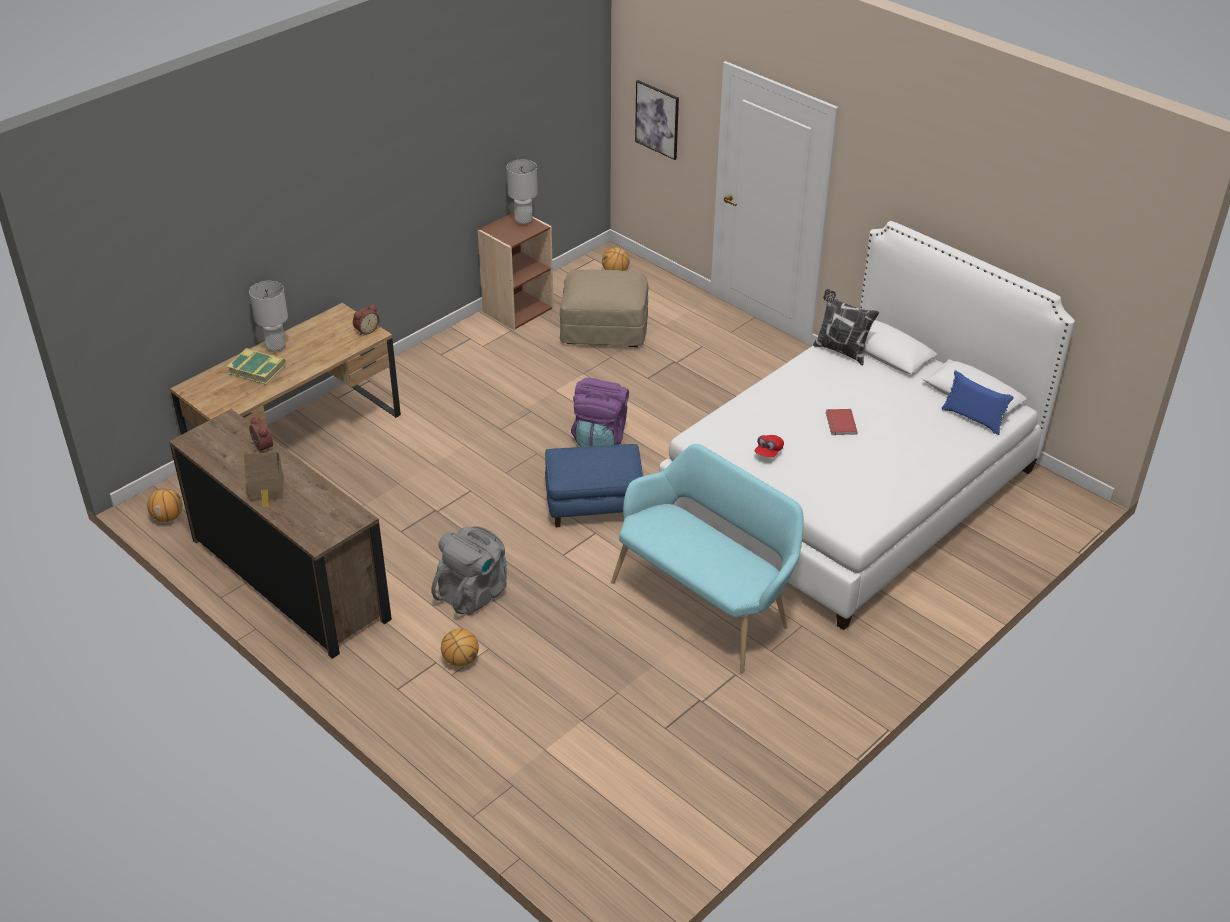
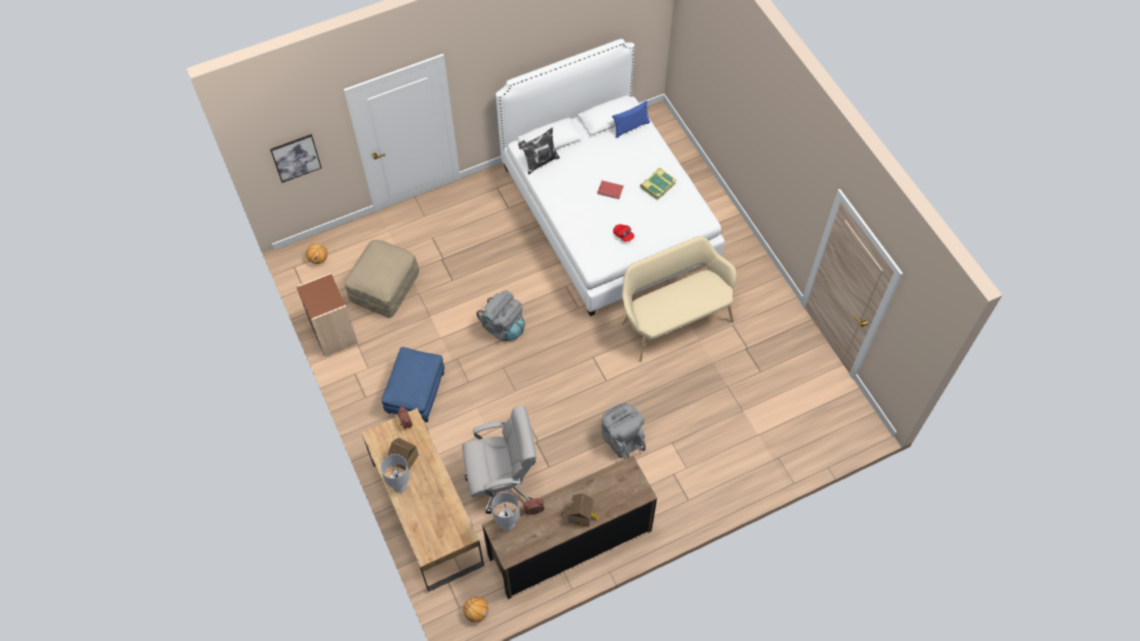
camera: 70 degrees left, 20 degrees up
(257, 369) = (423, 503): book -> book (657, 185)
(318, 341) = (405, 457): none -> toy house
(365, 493) = (502, 480): none -> grey office chair
(460, 660) = (676, 460): basketball -> none
(523, 221) = (315, 287): grey table lamp -> grey table lamp (507, 524)
(595, 503) = (565, 349): blue ottoman -> blue ottoman (415, 392)
(600, 438) = (503, 327): purple backpack -> grey backpack
(706, 602) = (673, 319): turquoise bench -> beige bench

